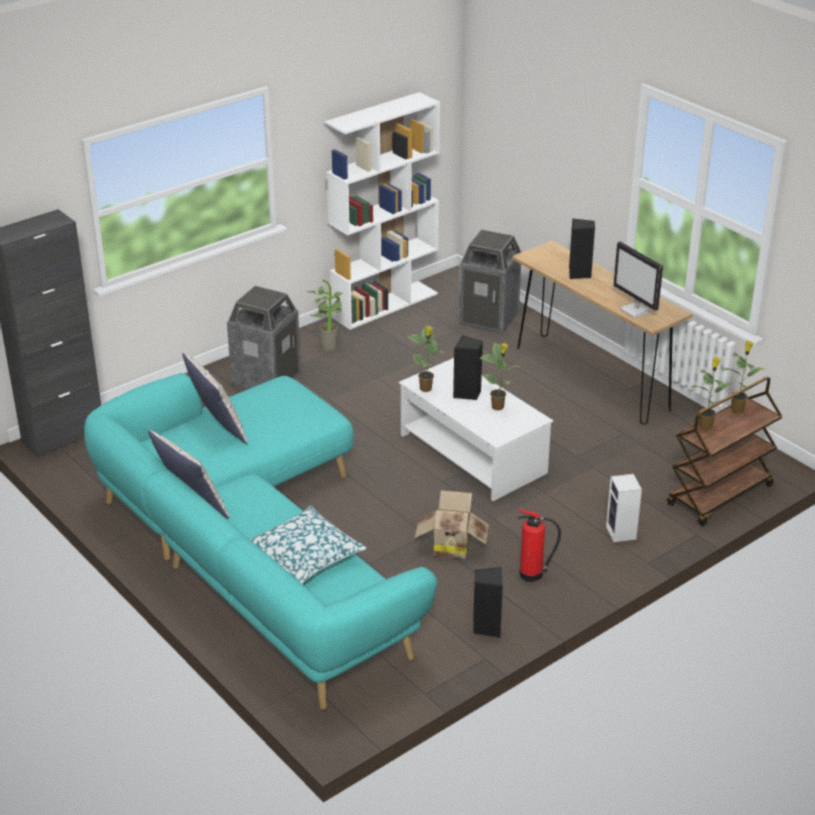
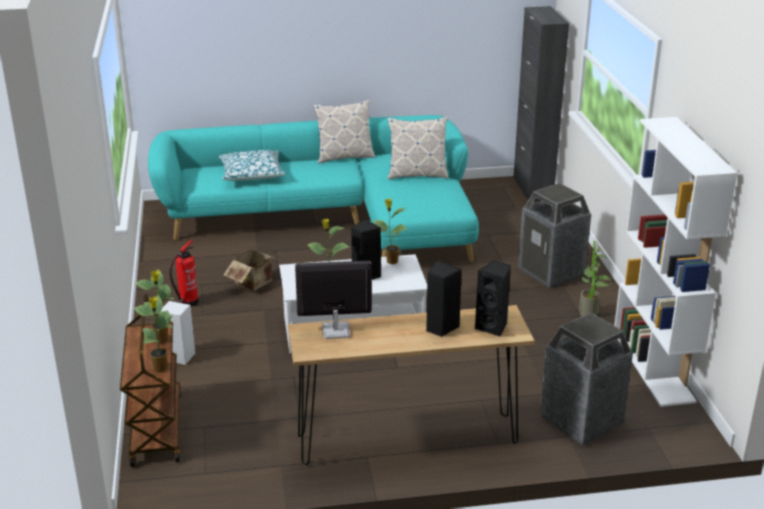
camera: 120 degrees right, 5 degrees down
(486, 627) = (165, 270): black speaker -> black speaker (493, 327)

